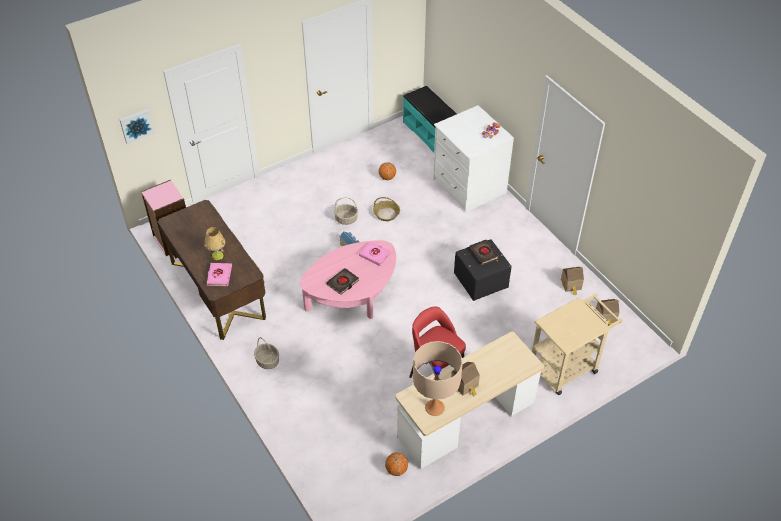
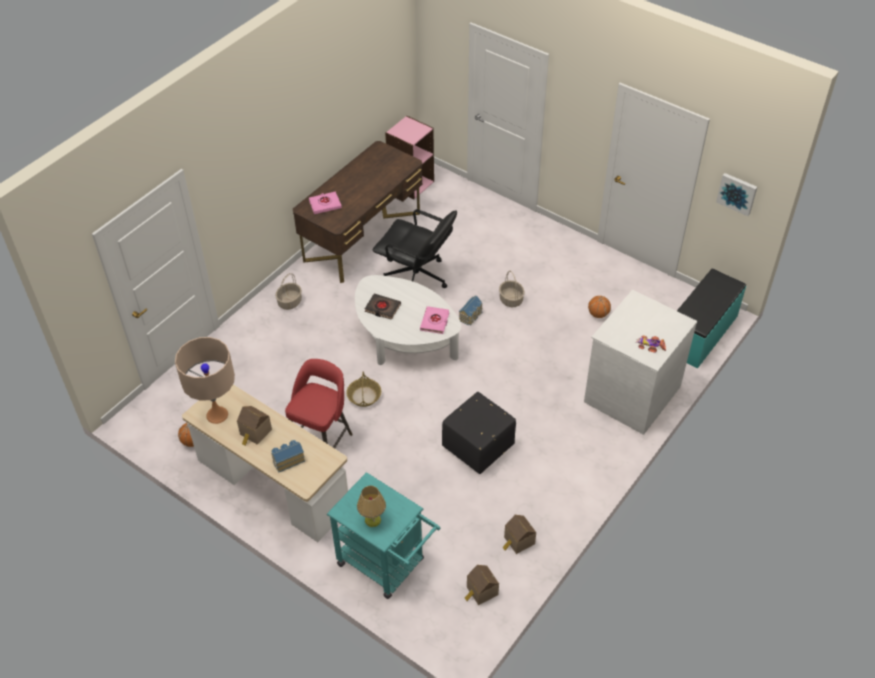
camera: 70 degrees right, 0 degrees up
(136, 125) = (435, 55): picture -> picture (737, 193)
(217, 255) = (350, 194): table lamp -> table lamp (372, 519)
(289, 268) = (417, 278): none -> black office chair
(353, 294) = (404, 339): pink coffee table -> white coffee table
(386, 214) = (539, 331): basket -> basket (364, 396)
(483, 253) = (486, 417): black book -> none
(502, 369) = (288, 460): none -> toy house
(568, 365) = (386, 565): beige cart -> turquoise cart

